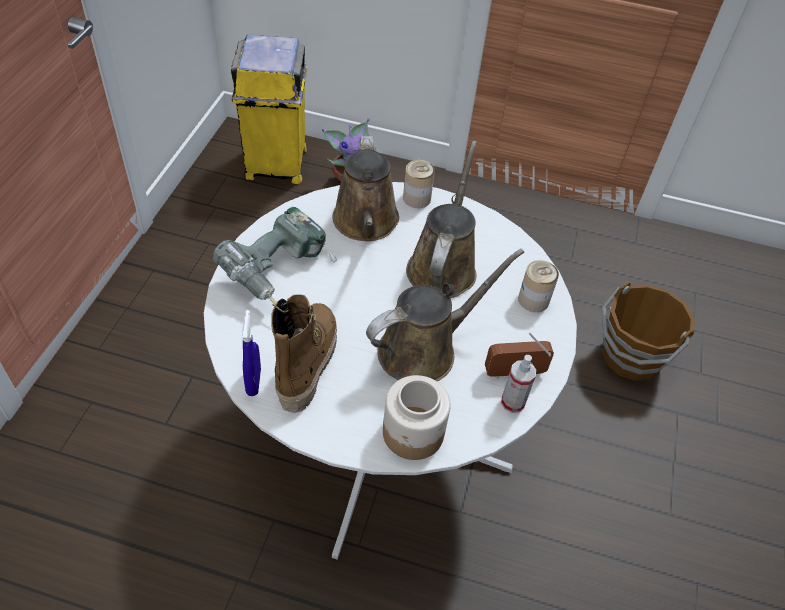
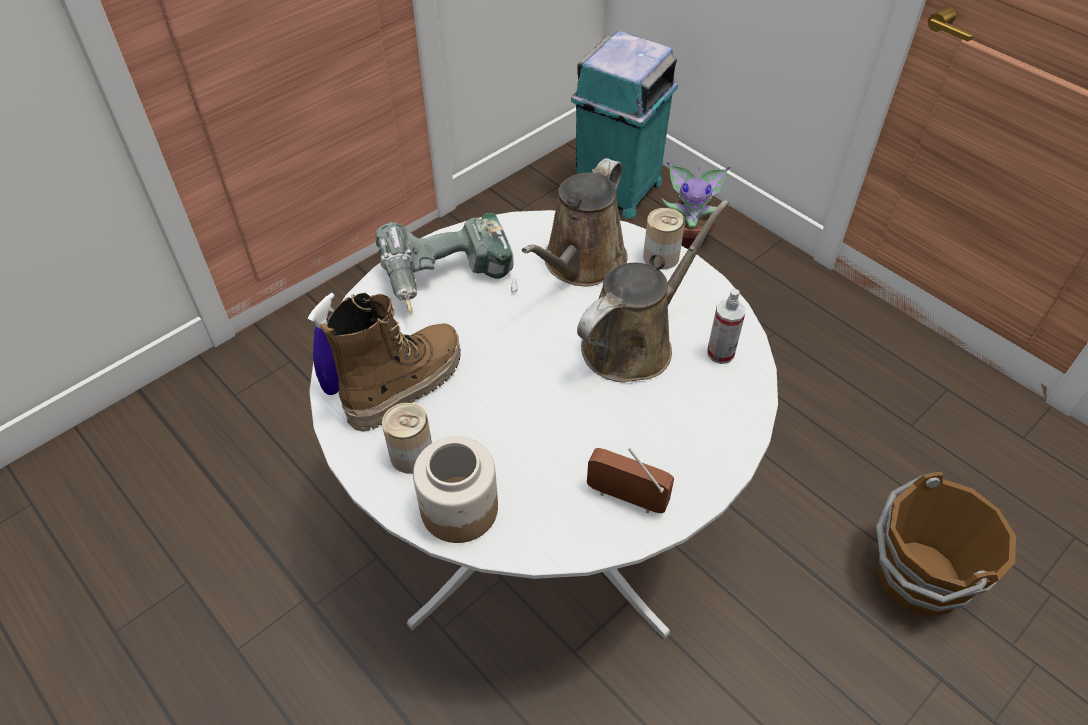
camera: 35 degrees right, 0 degrees up
(275, 164) = (617, 190): yellow trash can -> turquoise trash can
(424, 349) = (541, 425): brown watering can -> none
(512, 402) = (598, 530): spray bottle -> spray bottle (720, 353)
(533, 300) = (716, 425): can -> can (411, 455)

